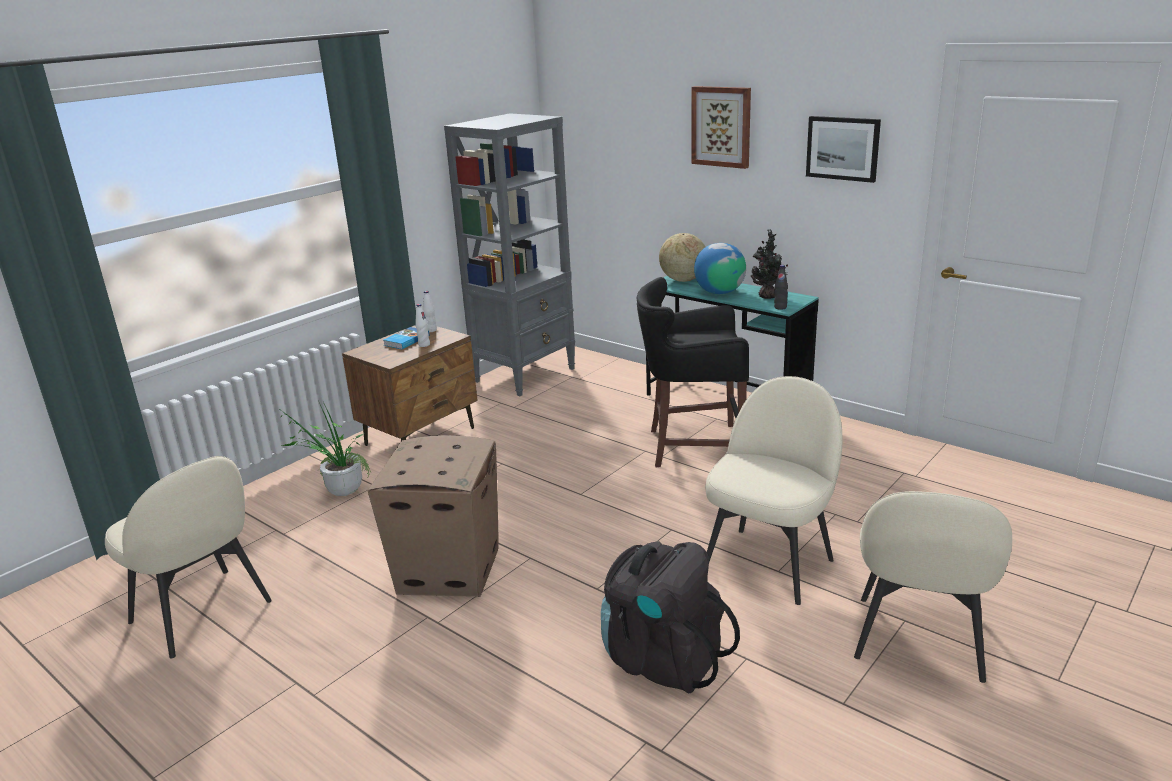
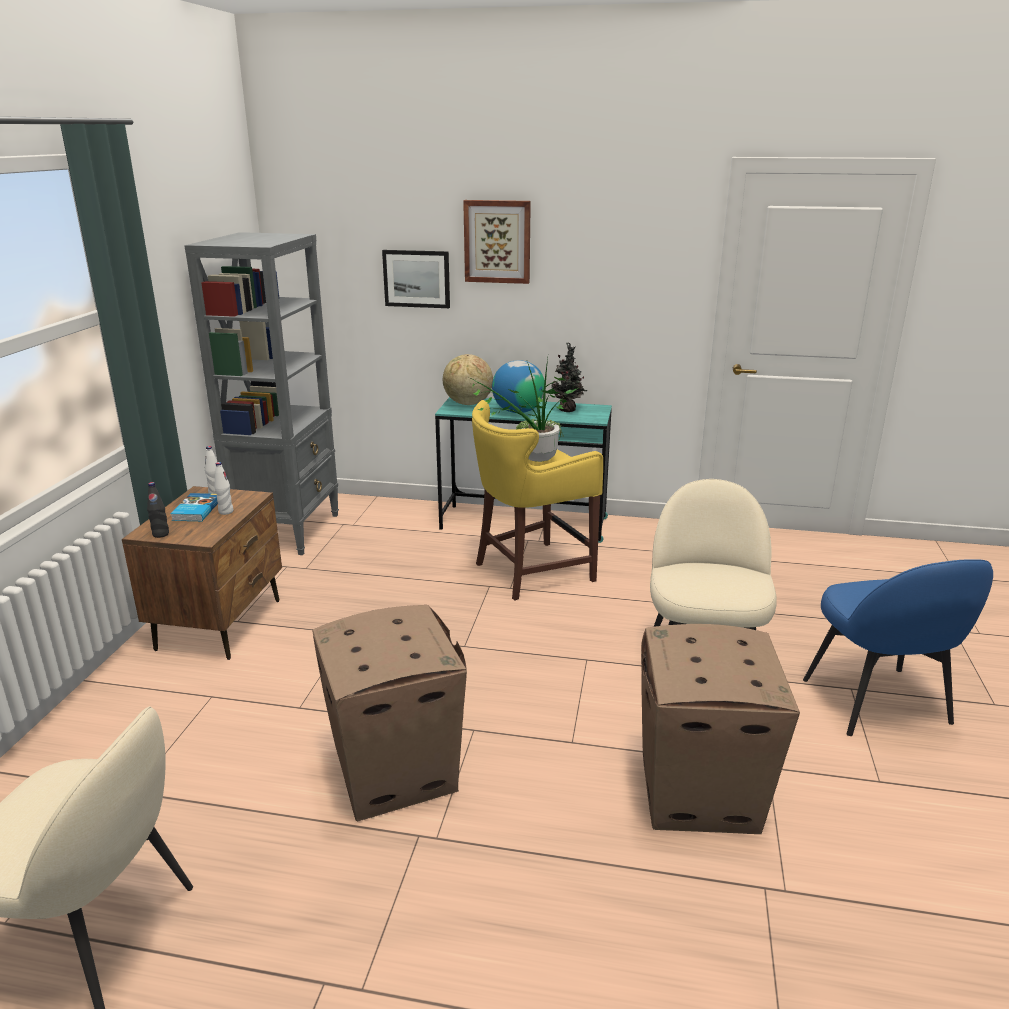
camera: 30 degrees left, 0 degrees up
(338, 491) = (166, 716): potted plant -> potted plant (531, 460)
(662, 659) = (699, 794): black backpack -> cardboard box
(692, 446) = (530, 572): black stool -> yellow stool
(780, 307) = (591, 419): black bottle -> black bottle (161, 534)
(843, 148) = (631, 259): picture -> picture (417, 278)
(918, 641) = (877, 704): beige chair -> blue chair

